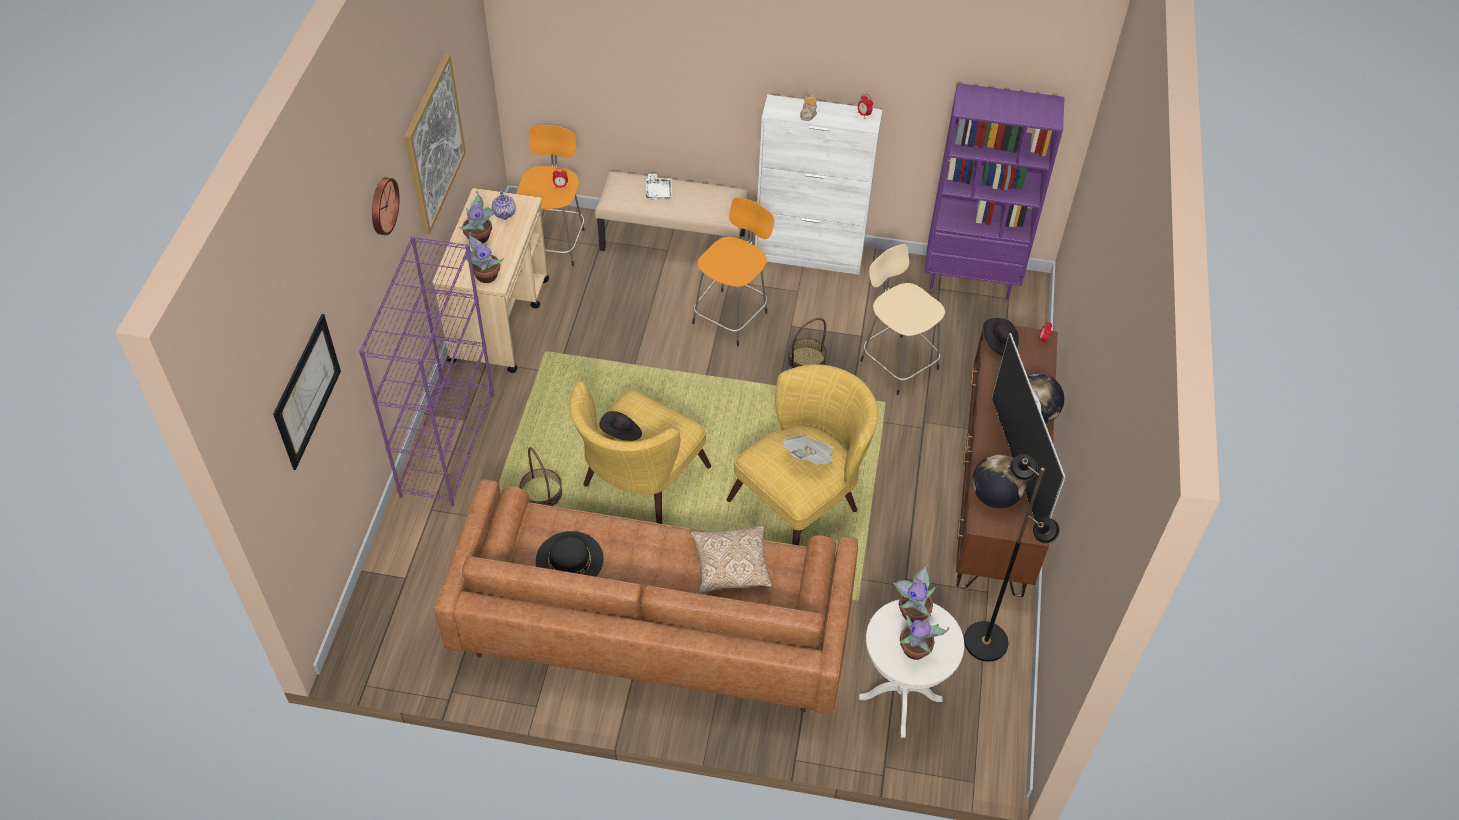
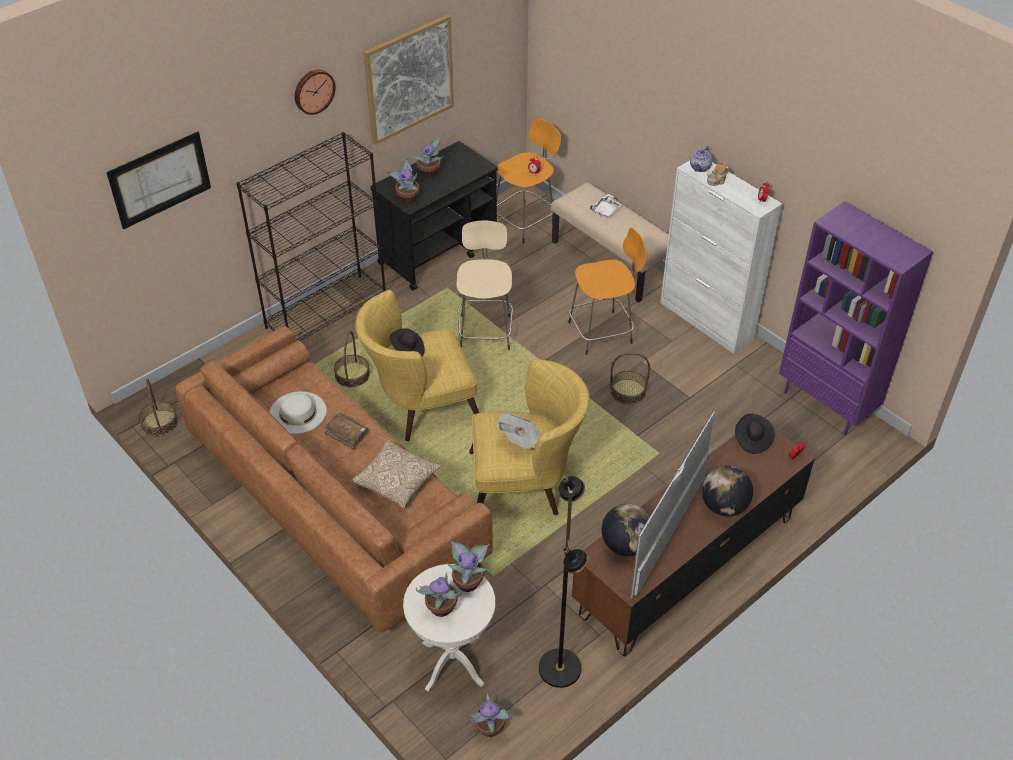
camera: 40 degrees right, 5 degrees down
(392, 663) = (159, 423): none -> basket
(447, 443) = (327, 311): purple bookcase -> black bookcase
(500, 319) = (439, 253): beige cart -> black cart
(505, 213) = (462, 166): teapot -> teapot (700, 168)
(569, 559) = (298, 412): black hat -> white hat
(639, 551) = (346, 434): none -> brown book
(897, 363) = (699, 431): beige stool -> beige stool (485, 331)
(982, 731) = (490, 728): none -> potted plant

